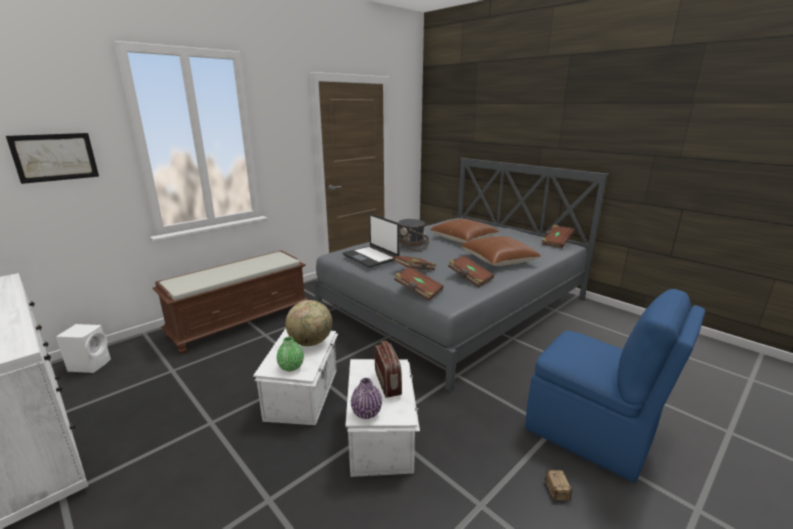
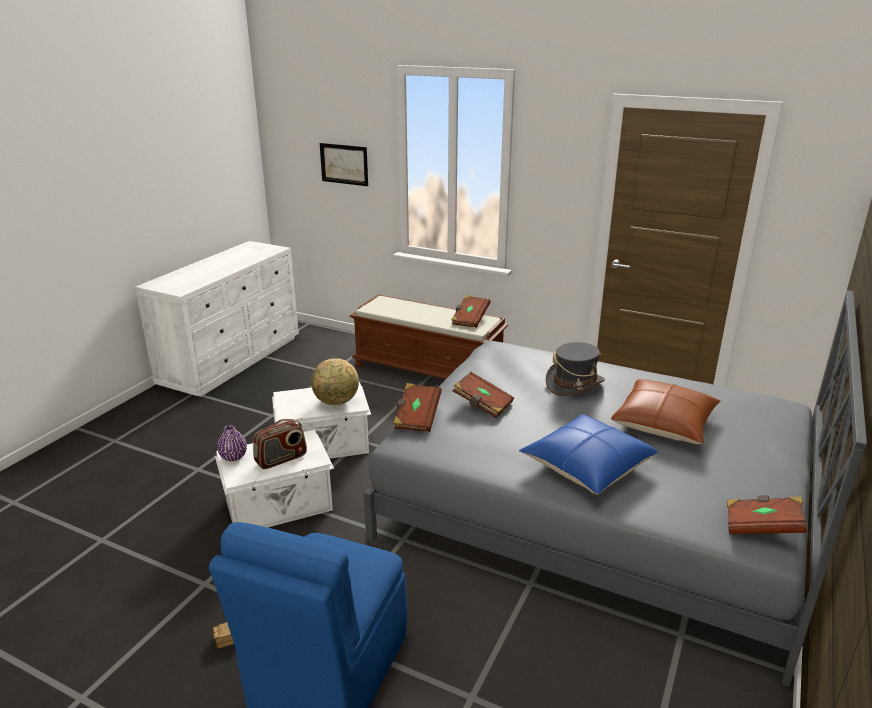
camera: 70 degrees right, 5 degrees up
(91, 364) = (322, 339): white speaker -> none
(291, 367) = (291, 405): green vase -> none
(371, 257) = (497, 367): laptop -> none
(469, 278) = (486, 448): brown book -> brown book (470, 319)
(498, 260) = (586, 466): brown pillow -> blue pillow

